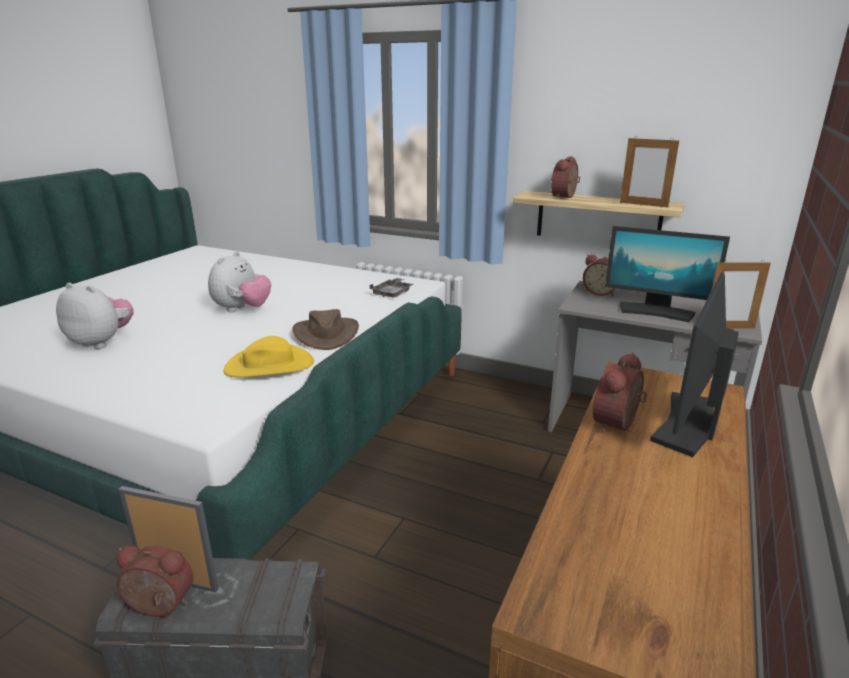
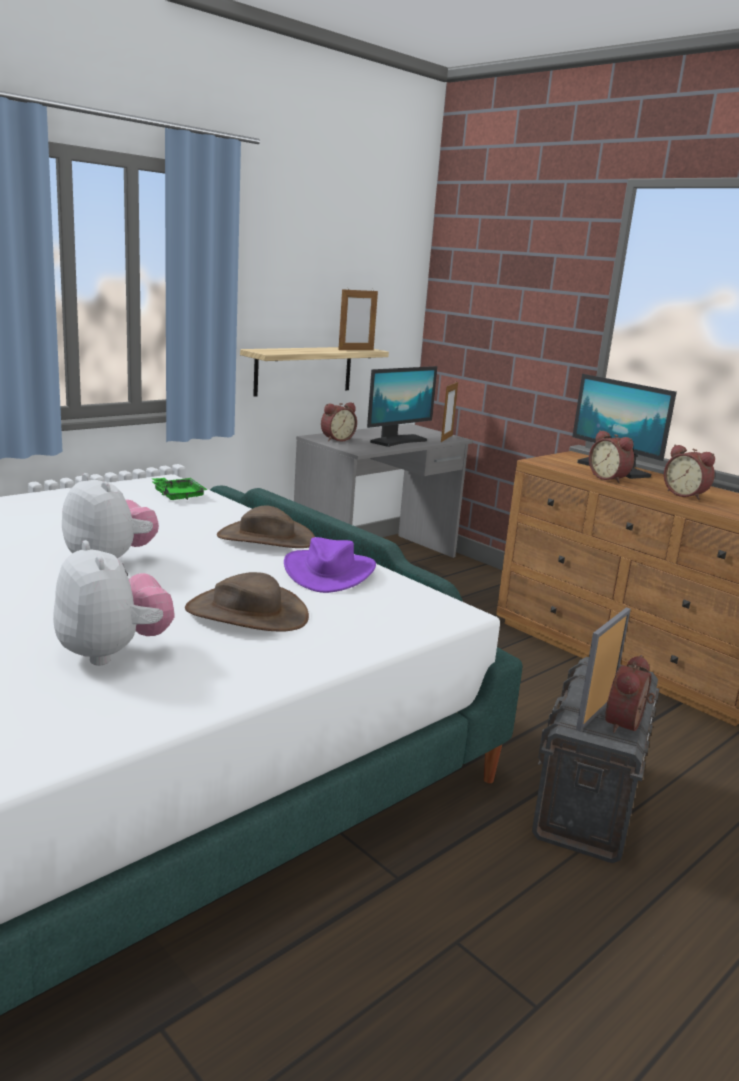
camera: 70 degrees left, 5 degrees down
(102, 342) = (112, 653): plush toy -> plush toy turned 105 degrees clockwise
(173, 358) = (247, 613): none -> brown hat
(269, 366) = (329, 572): yellow hat -> purple hat
(392, 293) = (178, 495): grey tray -> green tray
(565, 197) = (294, 350): alarm clock -> alarm clock (686, 495)

